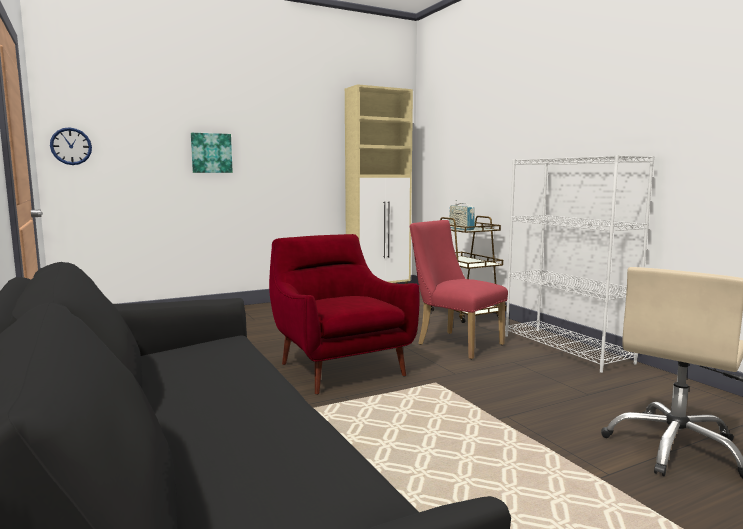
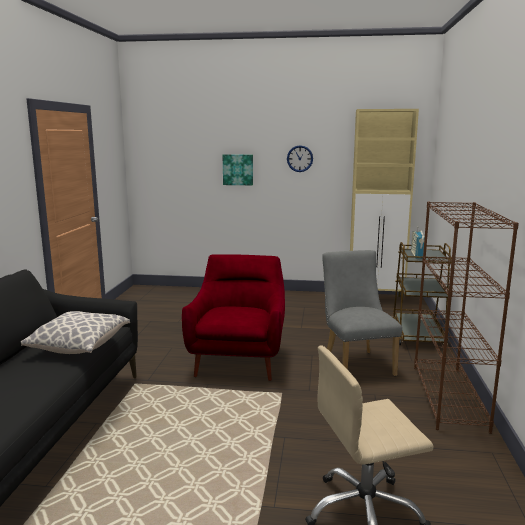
camera: 35 degrees right, 5 degrees up
(71, 146) = (145, 166): wall clock -> wall clock (300, 158)
(231, 363) = (79, 347): none -> pillow
(454, 343) = (356, 363): red chair -> grey chair
(566, 349) = (449, 397): white bookcase -> brown bookcase

